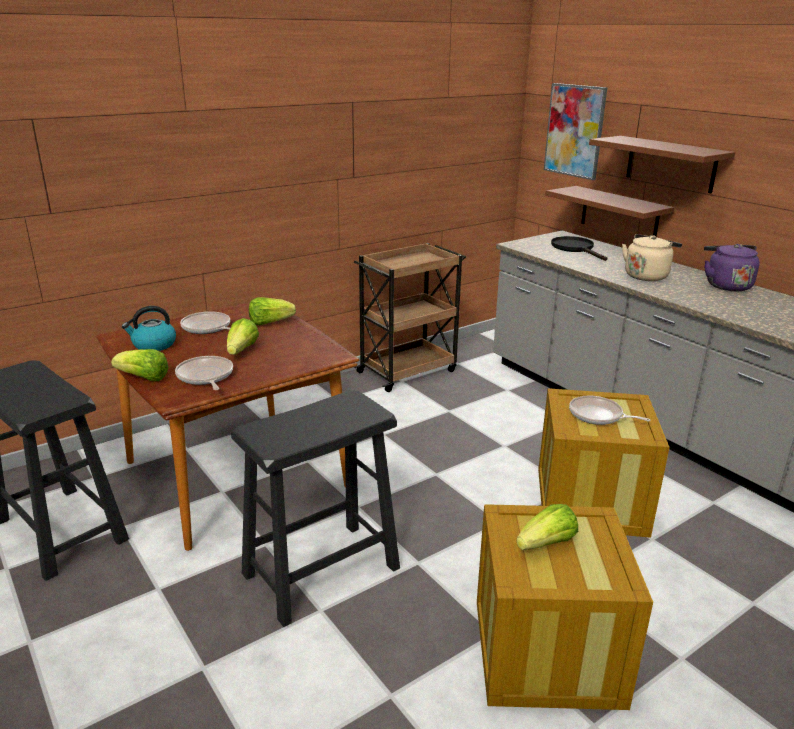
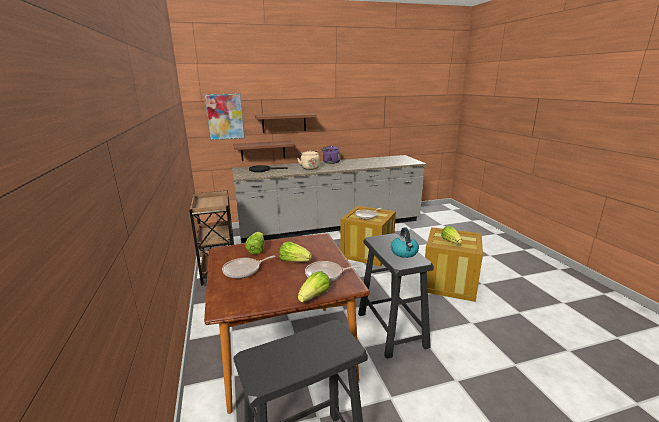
camera: 70 degrees left, 5 degrees down
(153, 345) = (256, 292): kettle -> kettle (404, 253)

